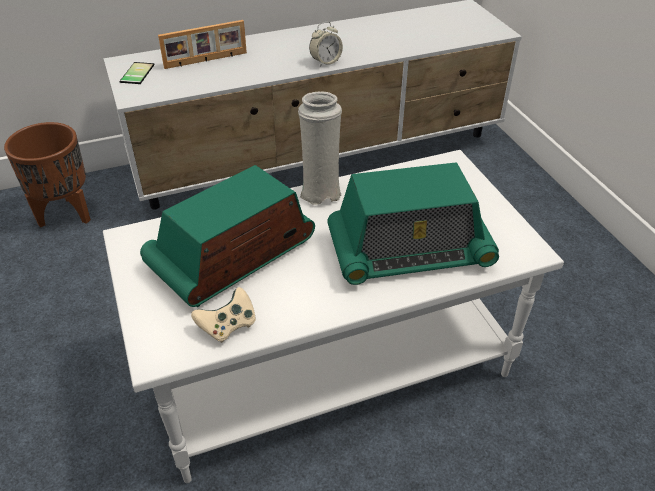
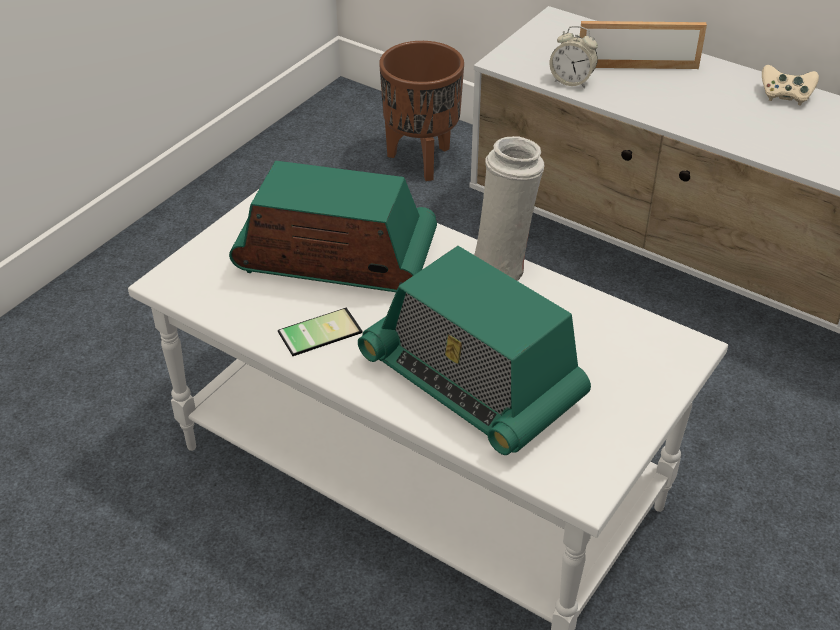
camera: 55 degrees right, 0 degrees up
(135, 73) = (548, 38): phone -> phone (318, 329)
(206, 60) = (637, 66): picture frame -> picture frame turned 150 degrees clockwise
(228, 326) = (240, 304): beige game controller -> beige game controller (785, 96)
(325, 62) = (763, 146): alarm clock -> alarm clock (571, 81)

